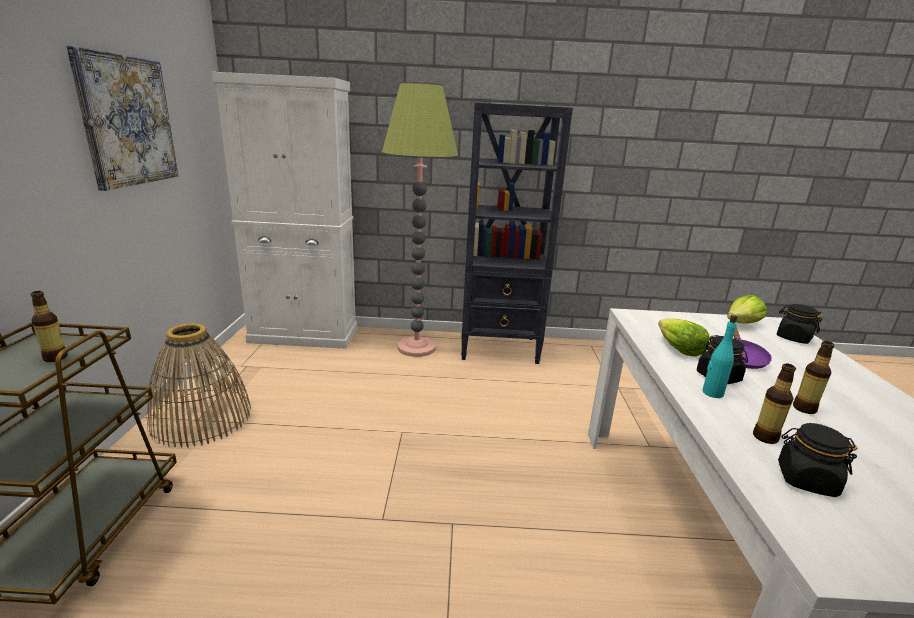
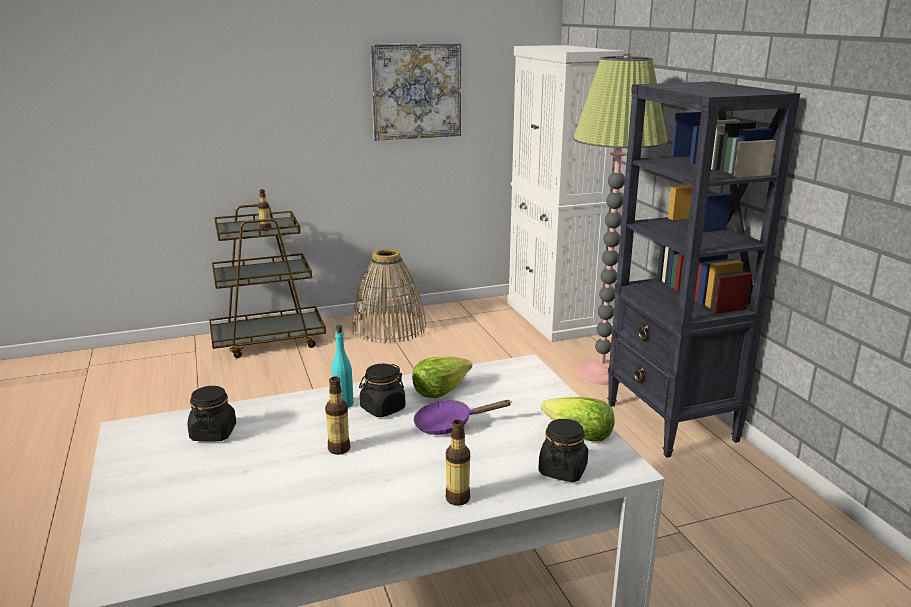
camera: 70 degrees right, 0 degrees up
(765, 437) = (272, 422): bottle -> bottle (457, 498)

